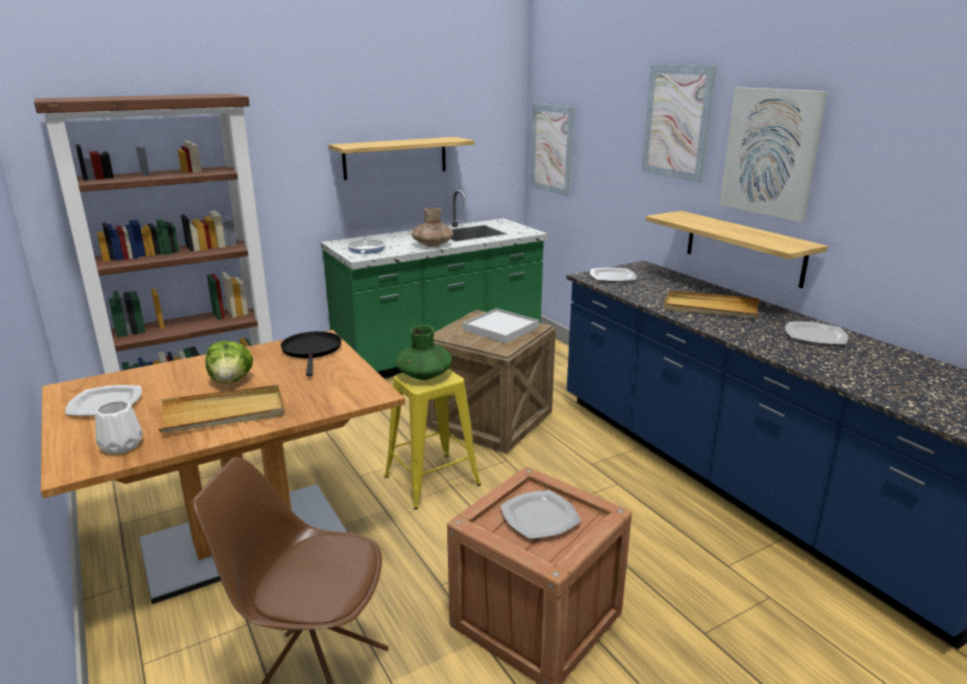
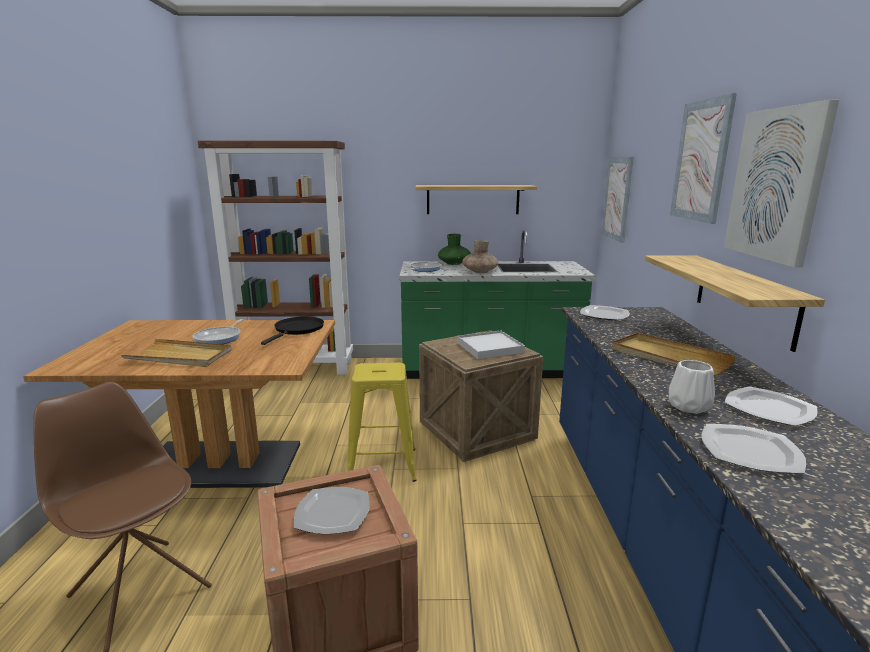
camera: 30 degrees right, 5 degrees down
(105, 403) = (137, 336): plate -> plate (749, 451)
(120, 446) = (98, 362): white vase -> white vase (688, 406)
(231, 381) = (219, 338): lettuce -> frying pan
(424, 375) = (378, 368): green vase -> green vase (454, 264)

